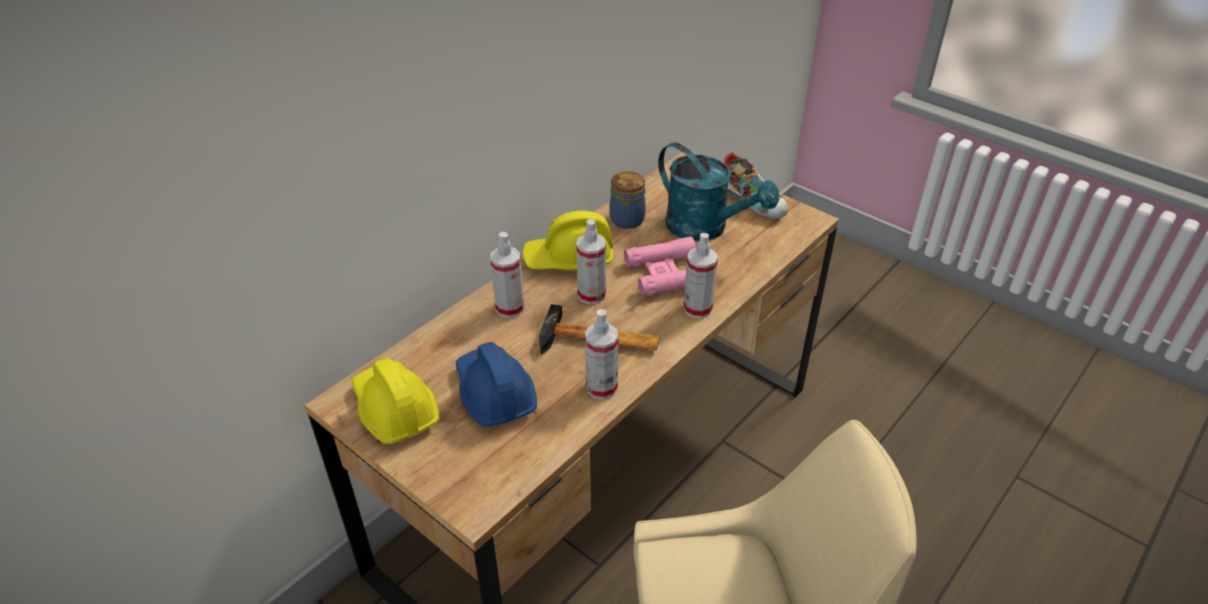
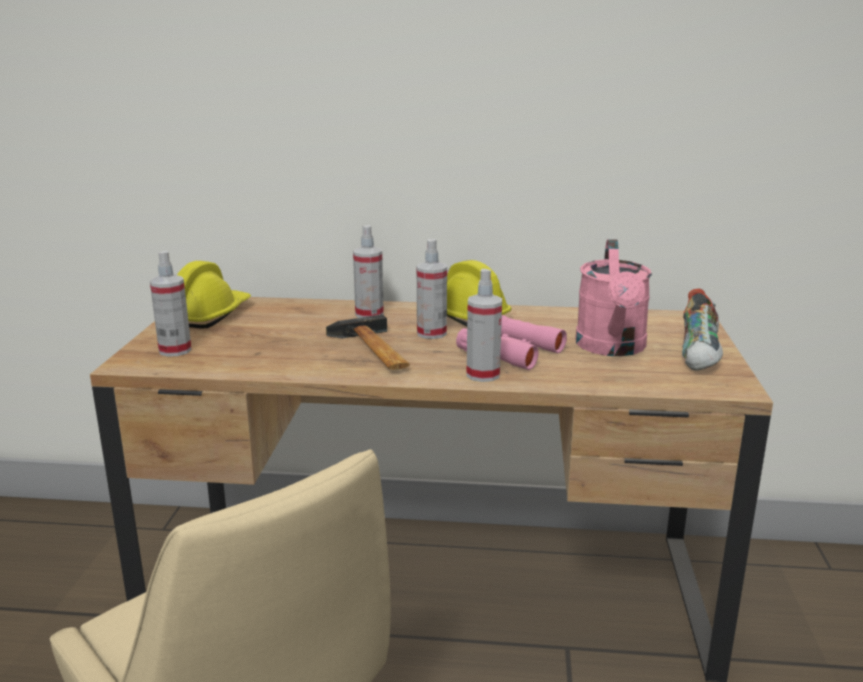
camera: 55 degrees right, 20 degrees down
(494, 393) = (261, 336): blue hard hat -> none
(601, 387) = (316, 367): spray bottle -> spray bottle (175, 350)
(628, 219) = (561, 318): jar -> none
(706, 228) = (612, 348): turquoise watering can -> pink watering can

